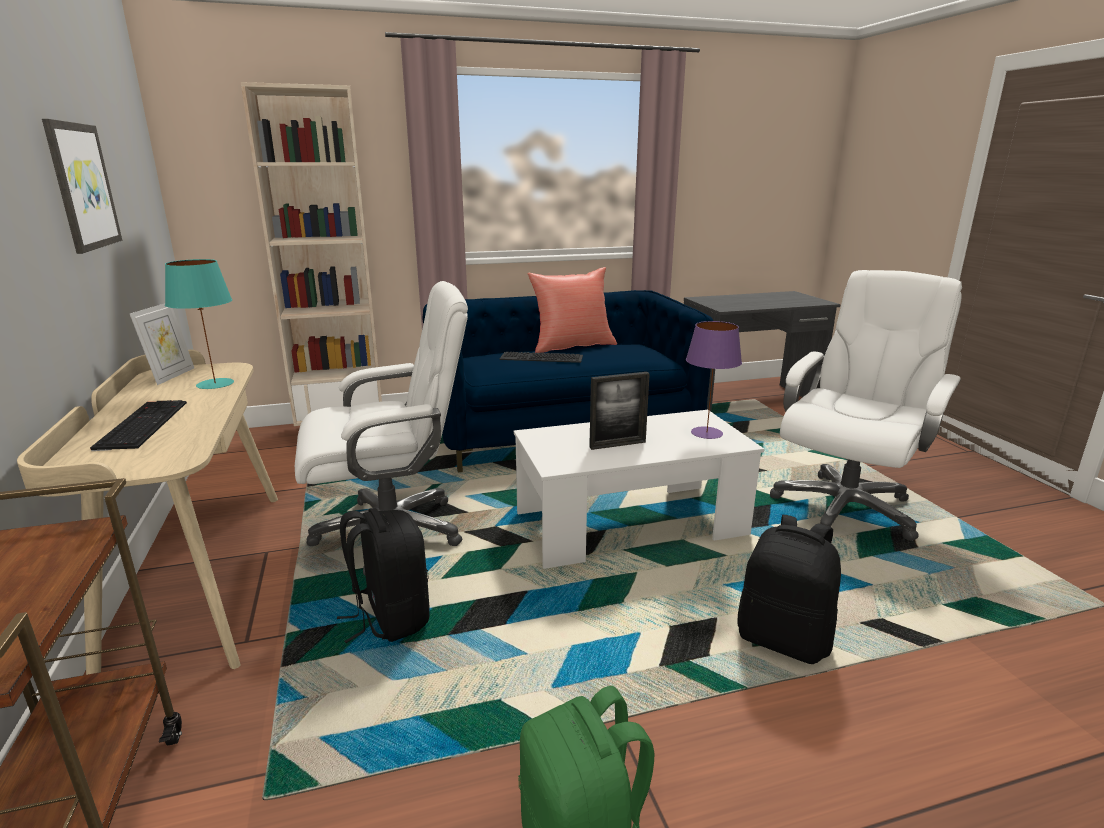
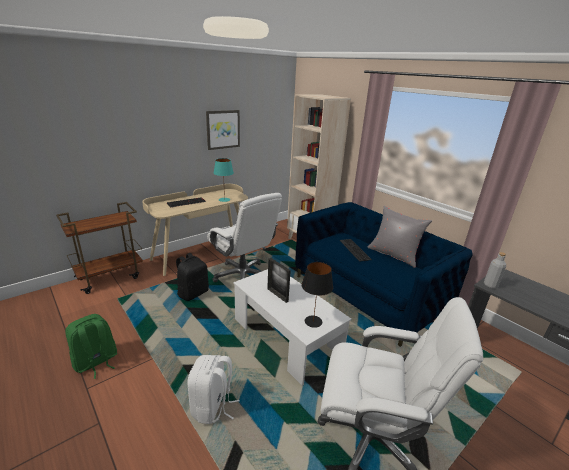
camera: 65 degrees right, 5 degrees up
(171, 376) = (227, 192): picture frame -> none
(572, 346) = (393, 255): red pillow -> grey pillow
(707, 433) = (313, 321): purple table lamp -> black table lamp
(724, 307) = (490, 285): none -> grey bottle
(783, 639) = (212, 406): black backpack -> white backpack

